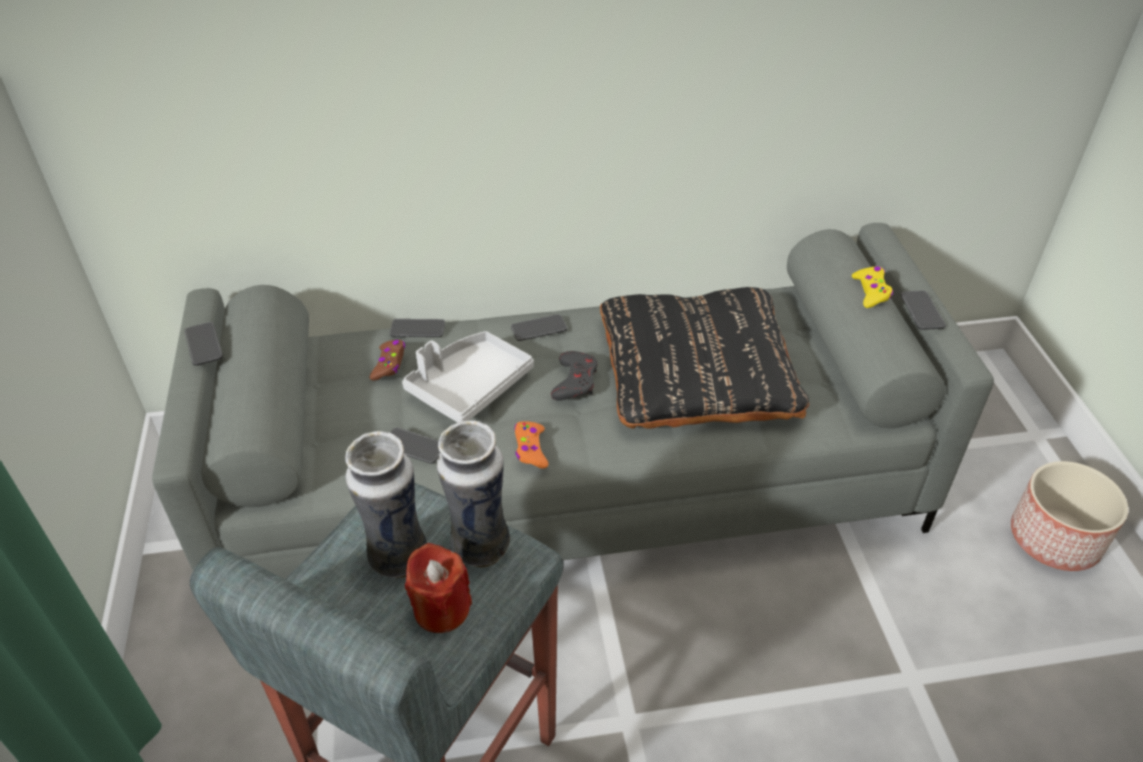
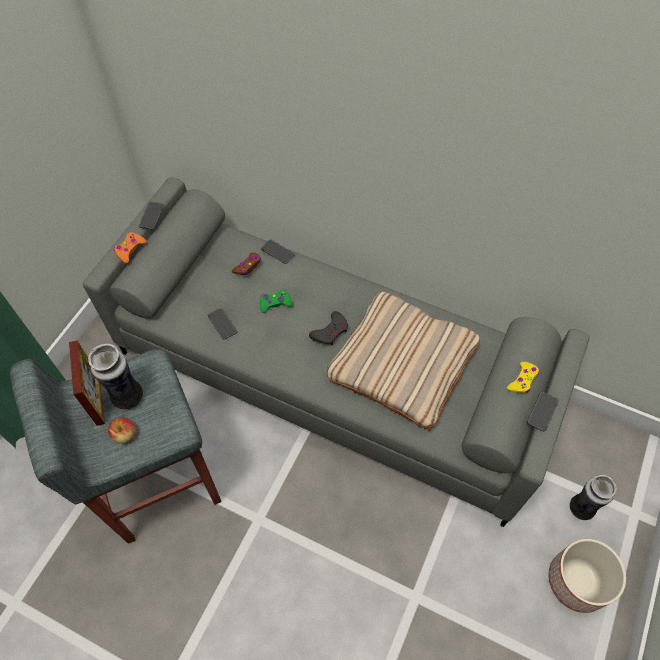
camera: 35 degrees right, 15 degrees up
(350, 587) = (98, 399): none -> picture frame
(441, 609) = (125, 435): red candle -> apple
(469, 386) = (275, 303): grey tray -> green game controller
(479, 547) = (164, 414): vase -> vase (580, 508)
(530, 449) = (275, 359): orange game controller -> orange game controller (130, 249)
(539, 328) = (339, 286): phone -> none
(697, 369) = (402, 362): black pillow -> beige pillow

